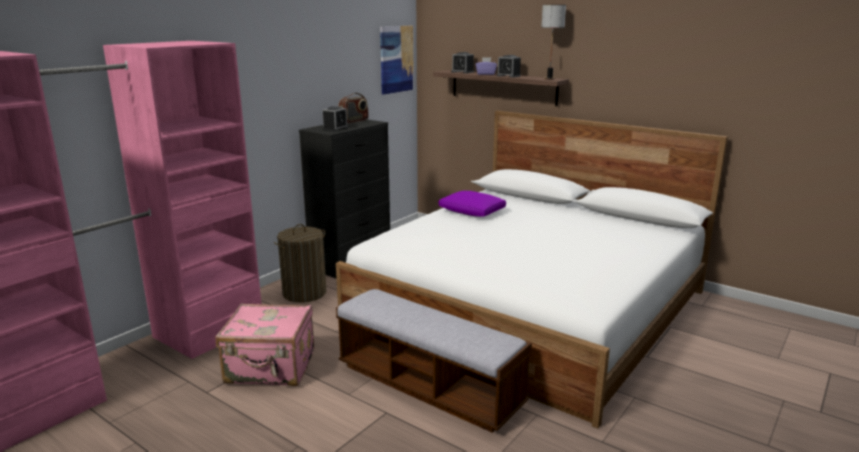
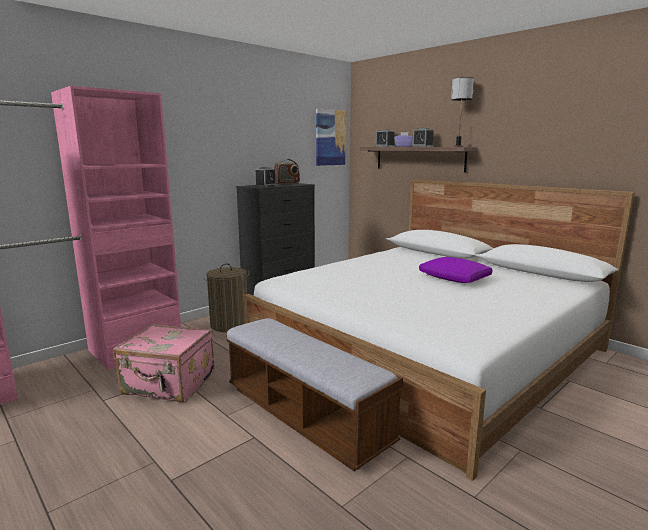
camera: 10 degrees right, 5 degrees down
(472, 212) = (379, 261): purple pillow -> purple pillow (454, 279)

